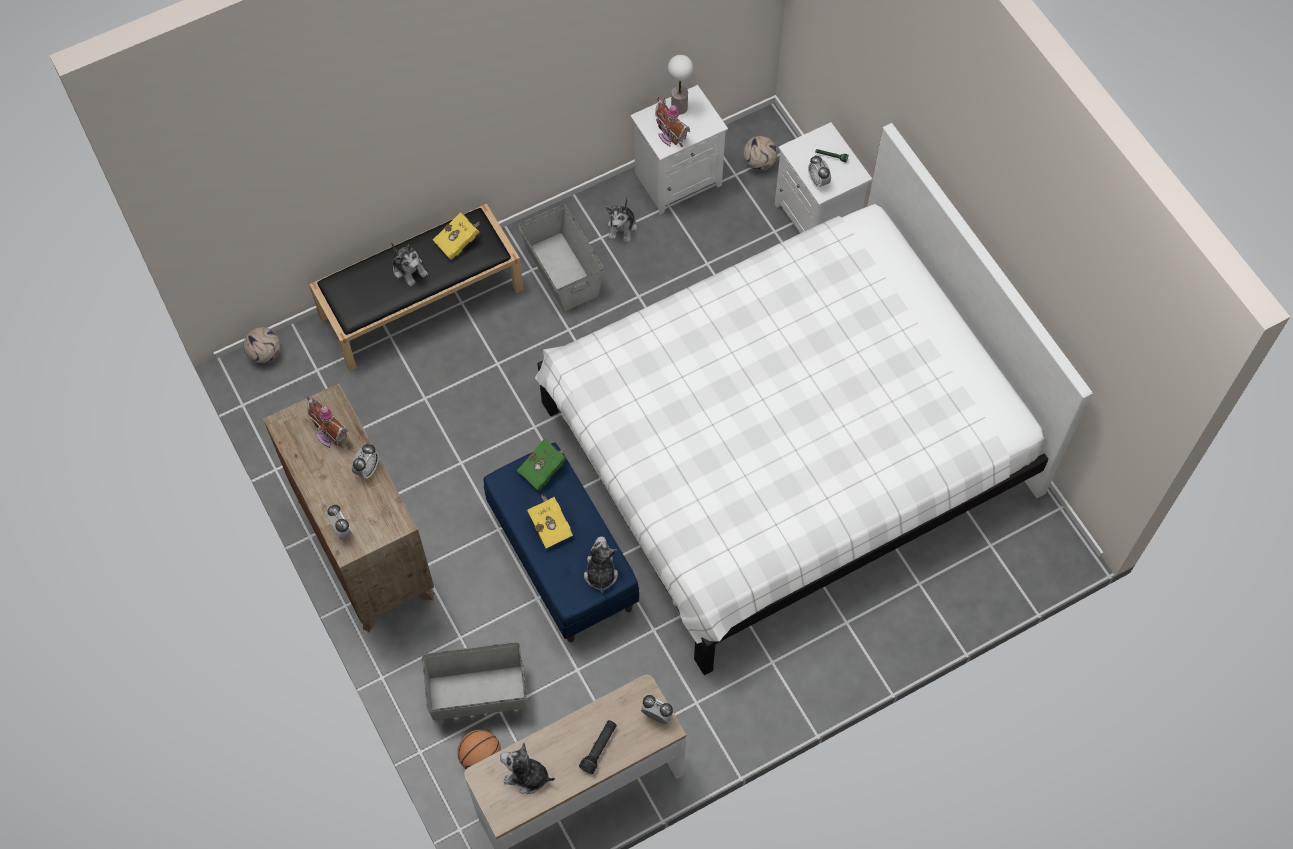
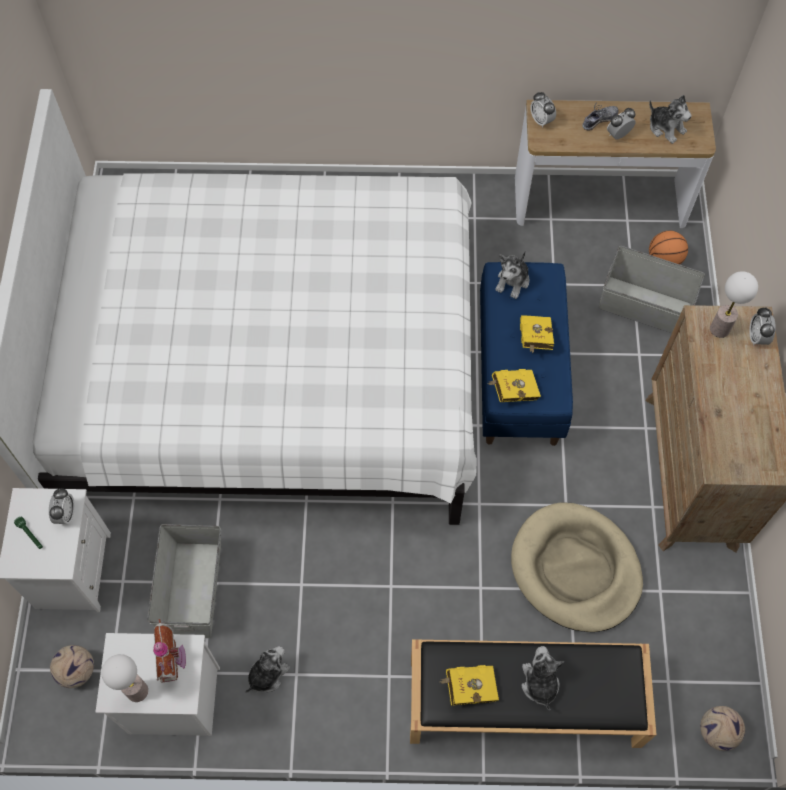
camera: 150 degrees left, 0 degrees up
(329, 434) = (735, 434): toy house -> none
(367, 469) = (709, 381): alarm clock -> alarm clock (618, 135)
(377, 521) = (720, 329): none -> table lamp
(428, 415) = (575, 569): none -> beige dog bed
(544, 469) = (512, 391): green book -> yellow book
(562, 270) = (358, 656): grey storage box -> grey storage box (192, 590)
(599, 748) = (599, 120): black flashlight -> shoe

